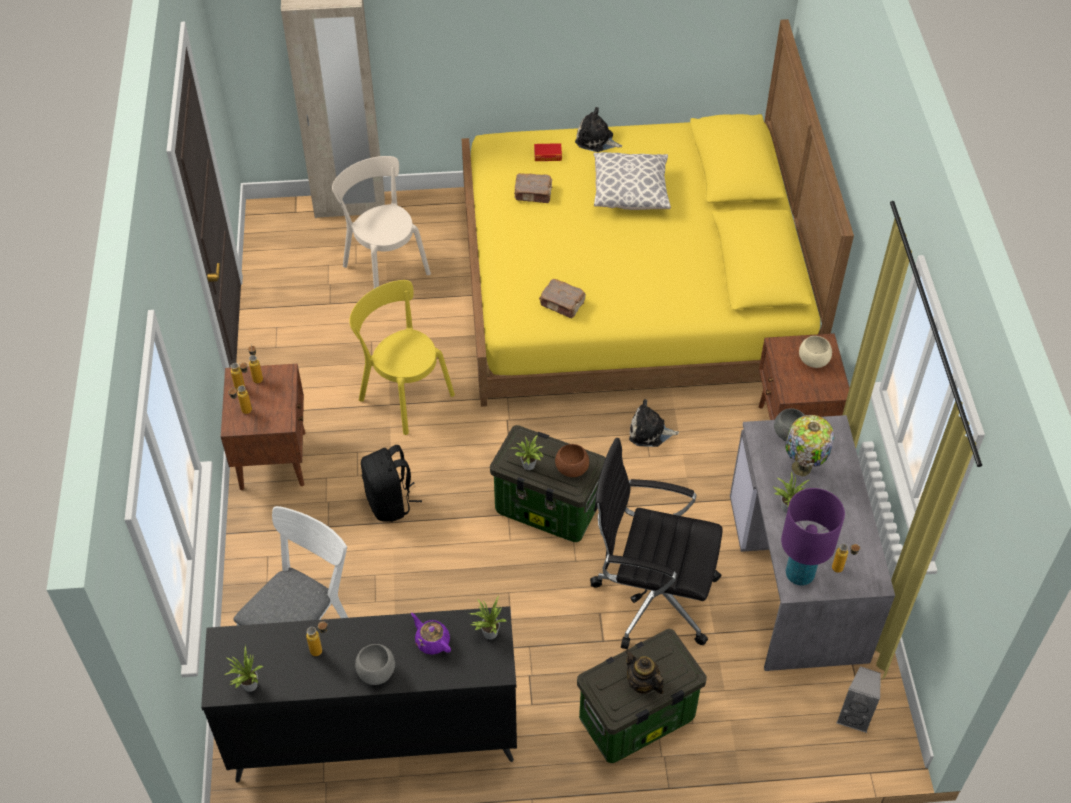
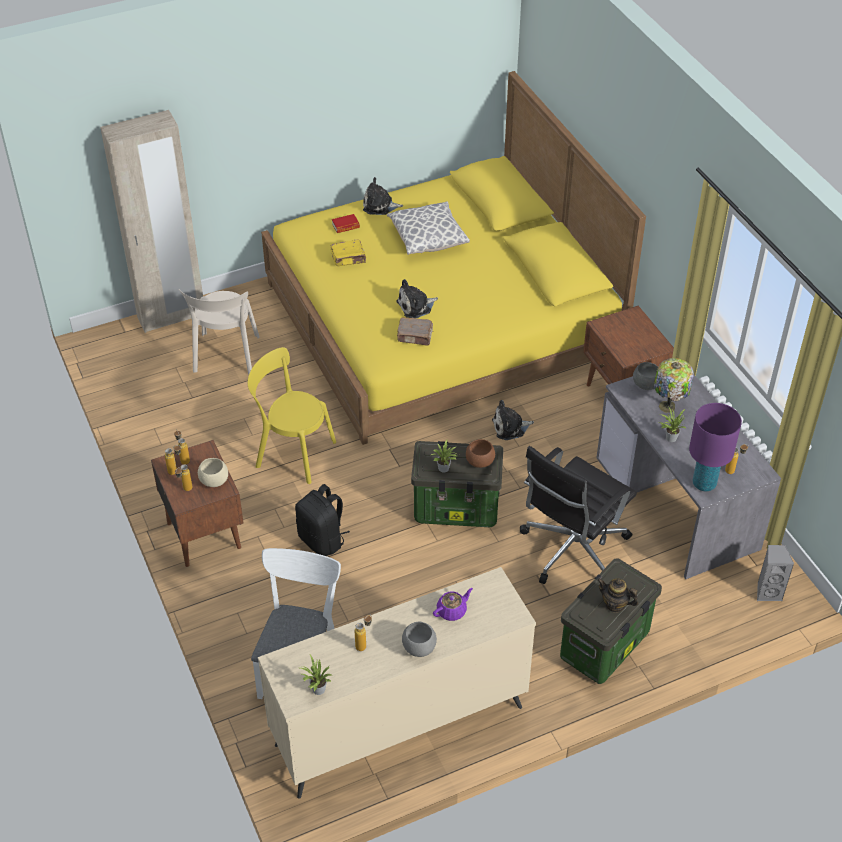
camera: 20 degrees left, 5 degrees down
(373, 736) = (398, 725): black dresser -> beige dresser
(384, 267) = (226, 356): beige chair -> beige chair turned 120 degrees counterclockwise
(432, 641) = (452, 611): purple teapot -> purple teapot turned 120 degrees clockwise
(488, 632) = (494, 591): potted plant -> none
(533, 194) = (349, 258): brown book -> yellow book
(580, 269) = (416, 306): none -> plush toy
(651, 596) = (572, 550): black office chair -> black office chair turned 45 degrees counterclockwise
(813, 360) = (632, 329): beige bowl -> beige bowl (214, 481)

